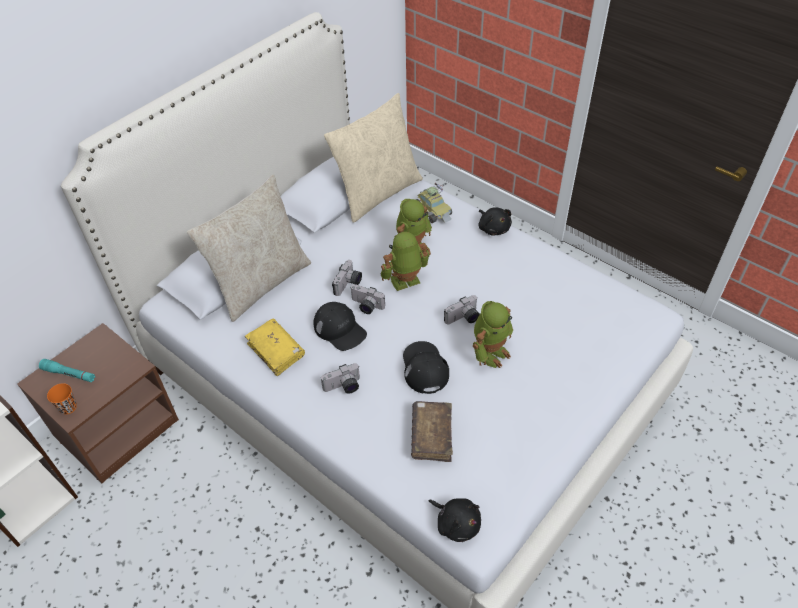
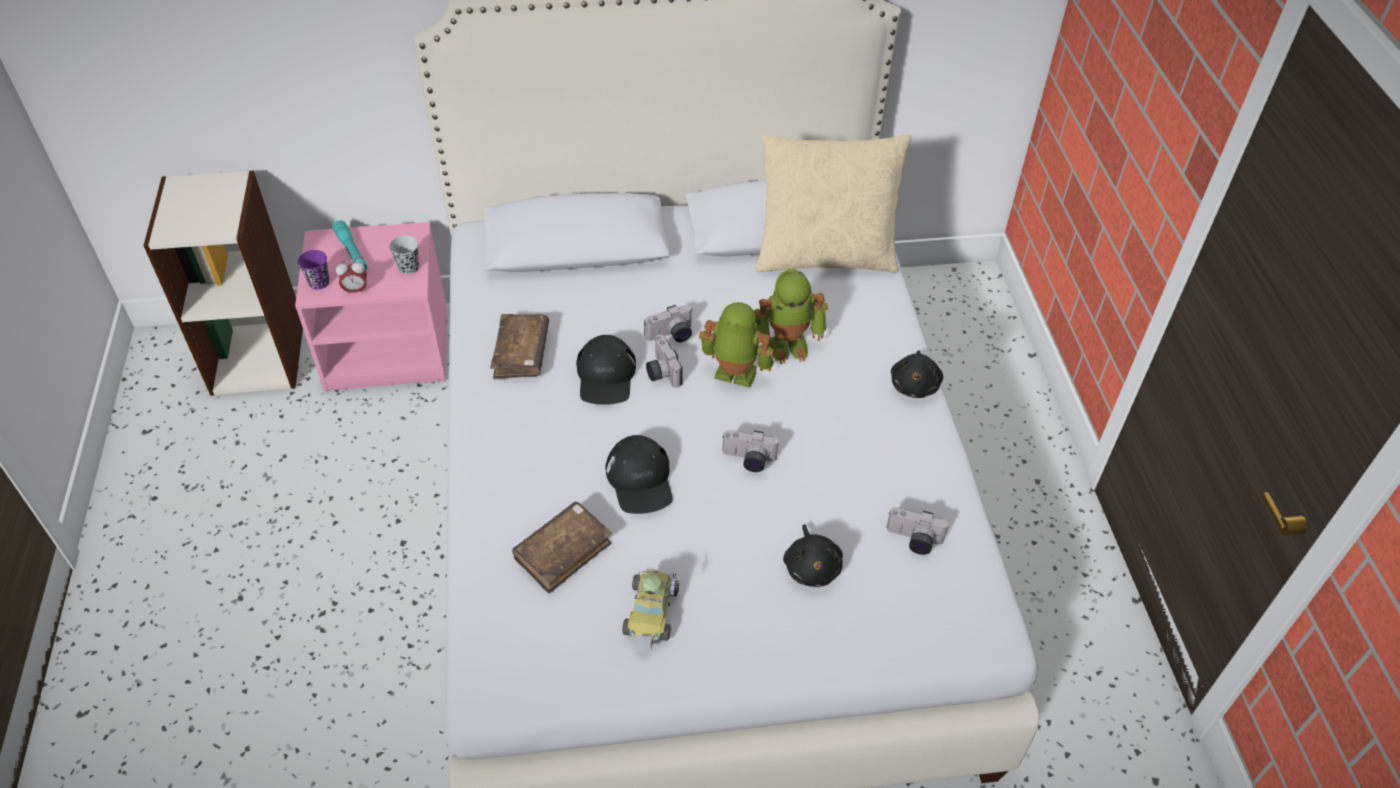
camera: 40 degrees right, 0 degrees up
(68, 407) = (319, 282): orange cup -> purple cup
(101, 395) = (356, 290): none -> alarm clock
(117, 427) = (389, 347): brown nightstand -> pink nightstand
(122, 358) = (409, 268): none -> black cup
(261, 283) = (587, 274): beige pillow -> none
(276, 351) = (521, 353): yellow book -> brown book
(343, 387) = (540, 437): camera -> camera (913, 540)
(424, 368) = (640, 480): black cap -> black cap turned 135 degrees clockwise
(433, 210) = (866, 317): toy car -> toy car (652, 613)
(456, 523) = (484, 658): black plush toy -> black plush toy (812, 567)
(490, 352) = (733, 518): toy robot -> none

